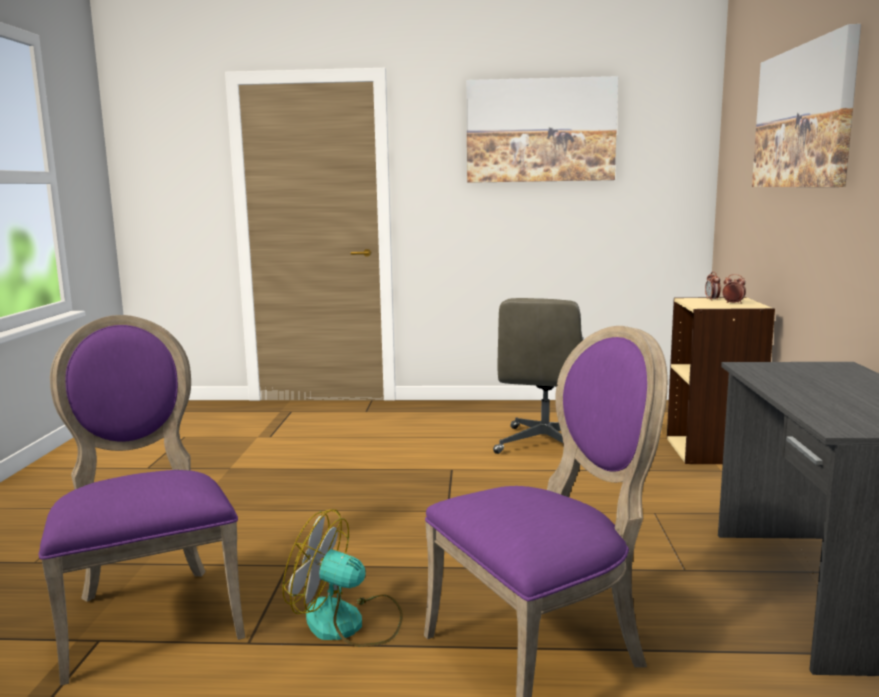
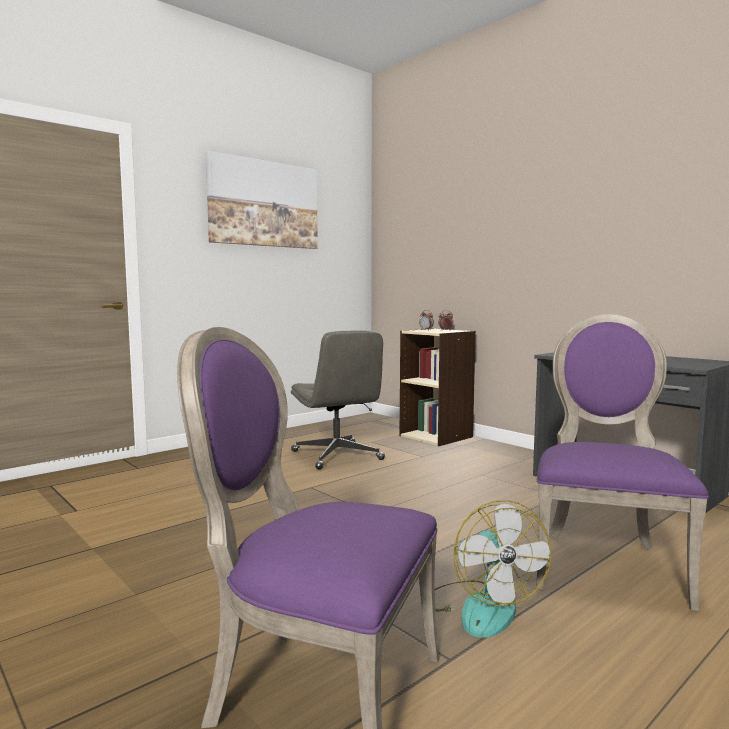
camera: 45 degrees left, 5 degrees down
(348, 623) = (480, 607): fan -> fan turned 75 degrees counterclockwise
(803, 117) = (489, 207): picture -> none

